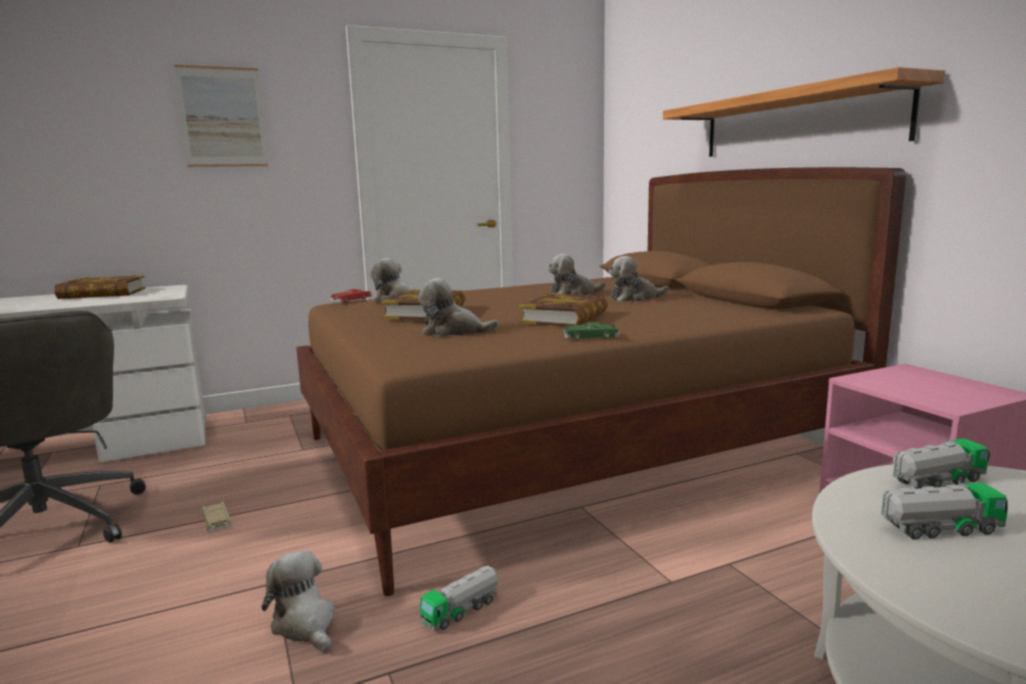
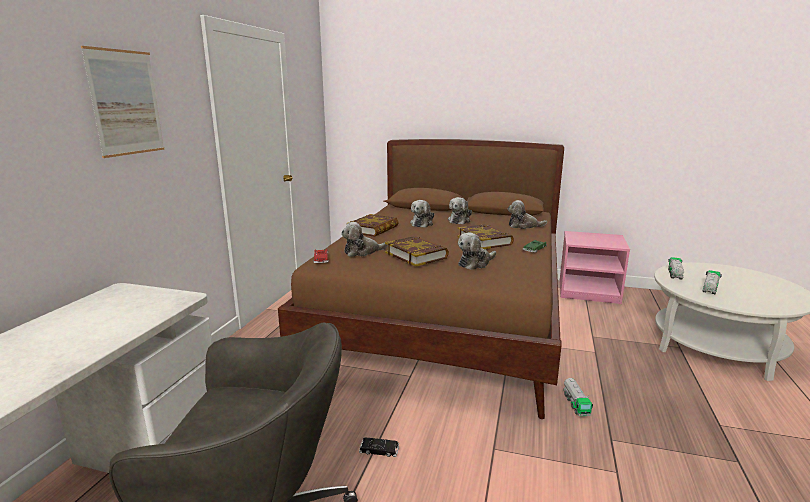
camera: 50 degrees left, 5 degrees up
(102, 294) = (79, 316): book -> book (373, 229)
(216, 520) = (379, 450): beige toy car -> black toy car
(305, 624) = (549, 450): plush toy -> plush toy (523, 226)
(797, 122) = (499, 116): shelf -> none

